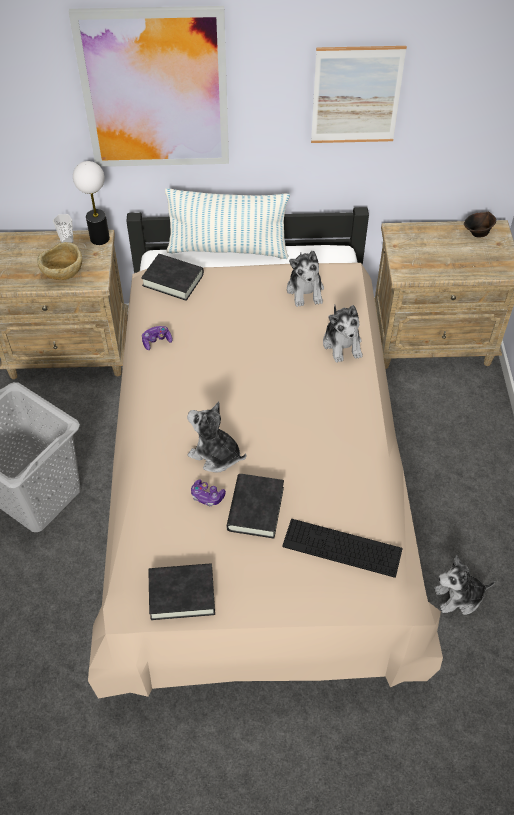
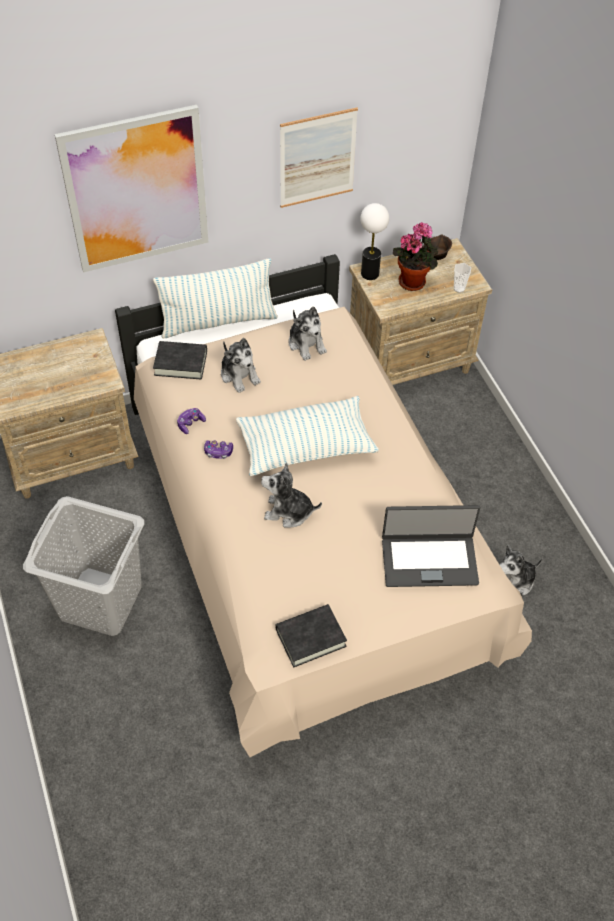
camera: 20 degrees left, 0 degrees up
(63, 275) = (74, 383): beige bowl -> none
(67, 241) = (62, 350): cup -> cup (459, 288)
(100, 238) = (93, 339): table lamp -> table lamp (370, 274)
(207, 496) = (297, 549): game controller -> game controller (218, 452)
(255, 509) = (343, 548): black book -> none
(261, 393) = (306, 446): none -> pillow
(342, 344) = (359, 384): plush toy -> plush toy (239, 375)
(342, 547) = (429, 560): keyboard -> laptop
(443, 252) = (413, 280): none -> potted plant

